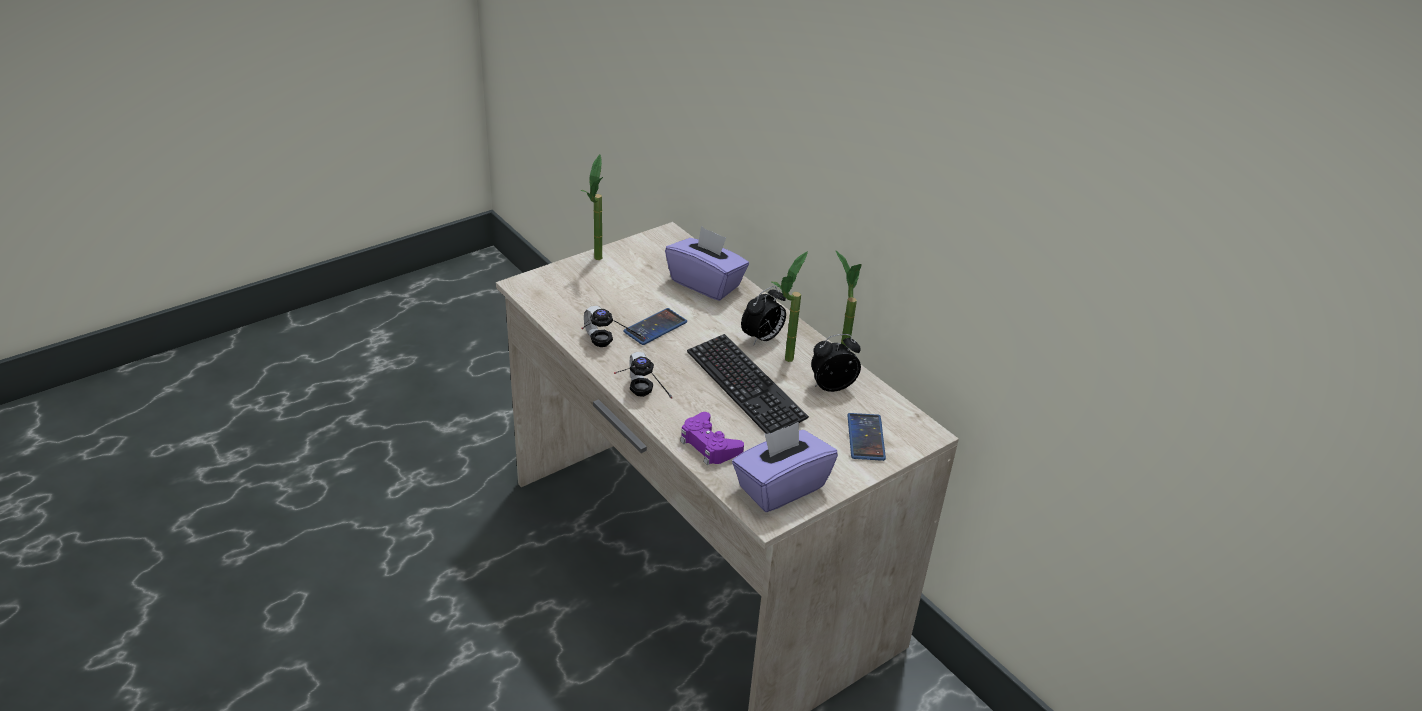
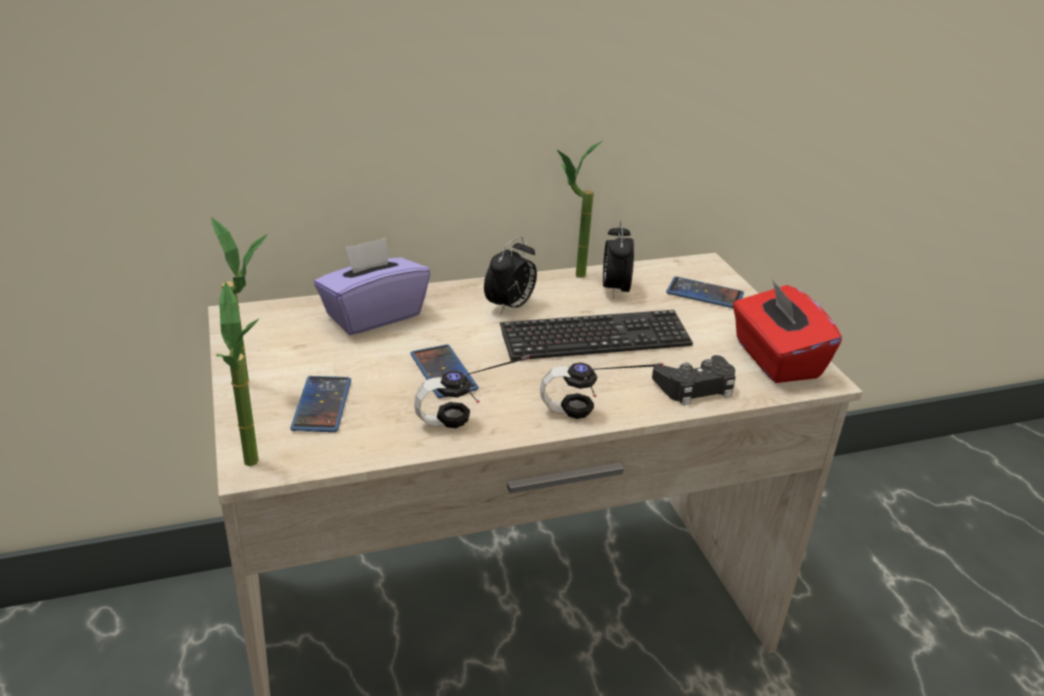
camera: 70 degrees left, 5 degrees down
(591, 291) = (322, 405): none -> phone
(709, 445) = (695, 387): purple game controller -> black game controller
(762, 338) = (510, 307): alarm clock -> alarm clock turned 60 degrees clockwise
(780, 487) = (775, 359): purple tissue box -> red tissue box
(783, 363) = (563, 306): potted plant -> potted plant (256, 470)

